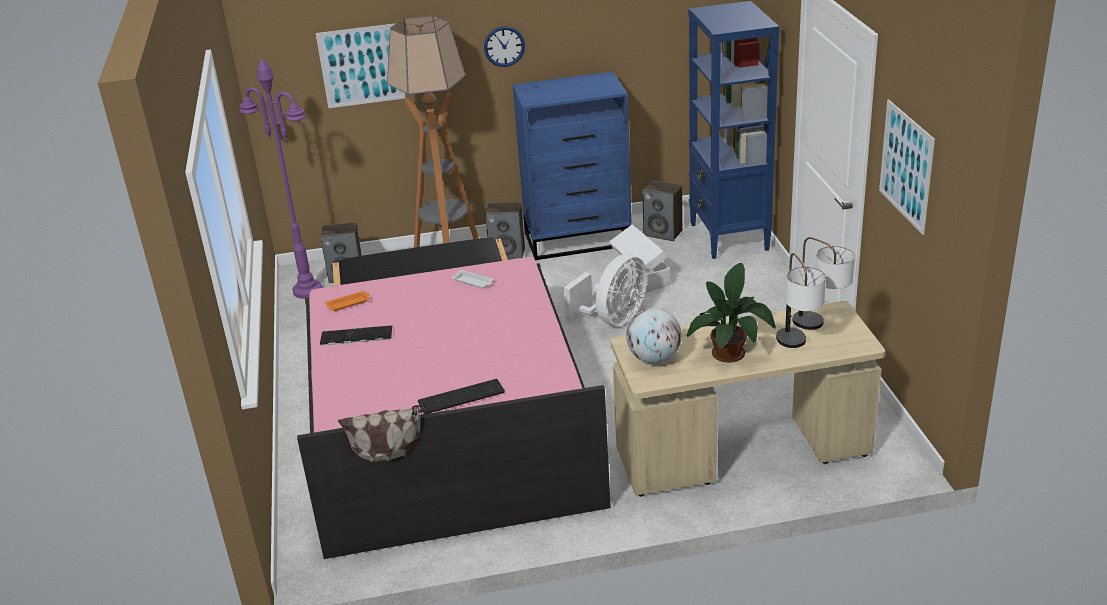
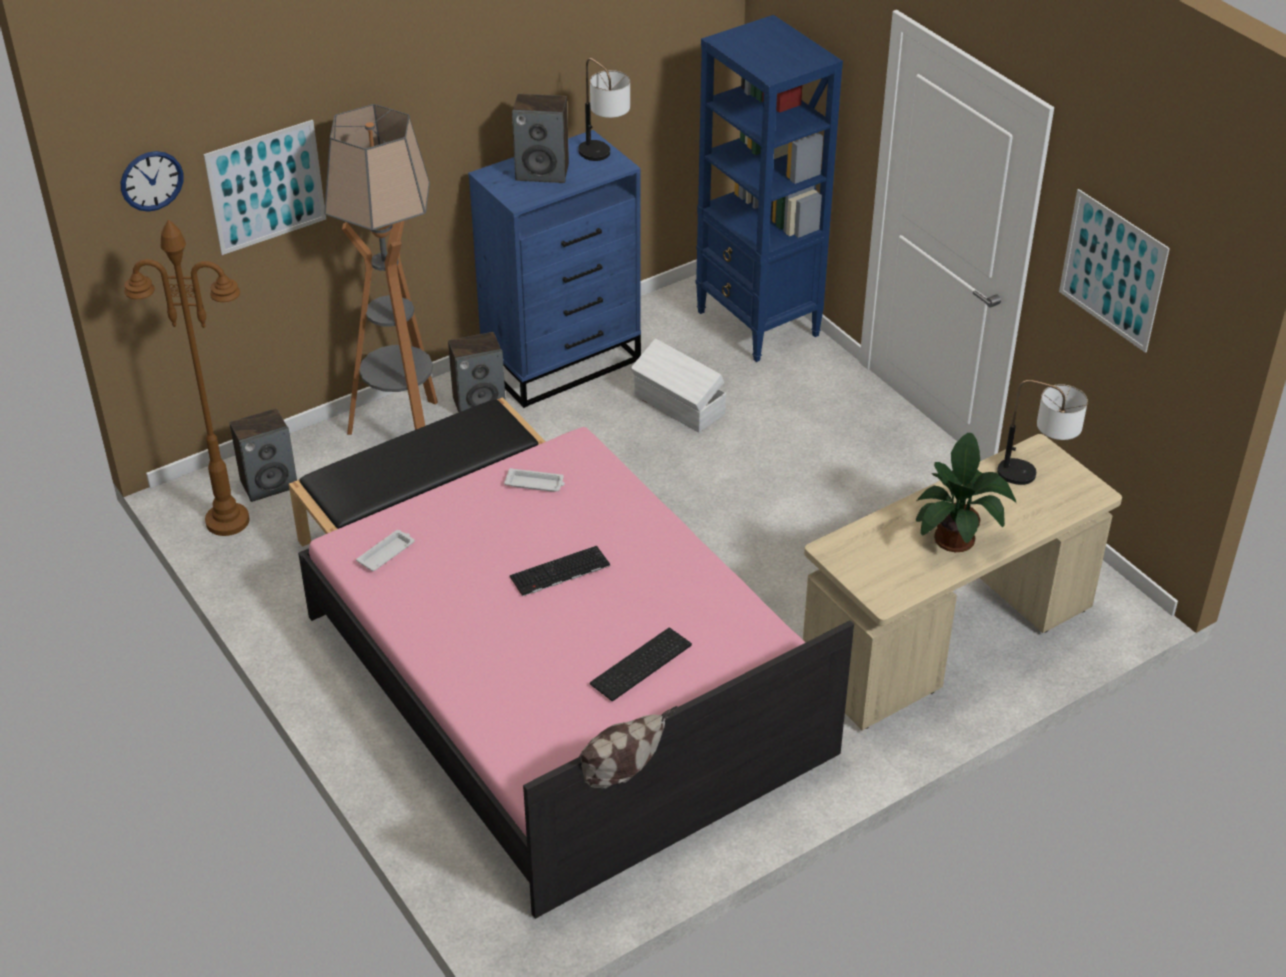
camera: 25 degrees left, 10 degrees up
(307, 291) = (227, 521): purple floor lamp -> brown floor lamp
(349, 303) = (387, 553): orange tray -> white tray
(355, 336) = (433, 604): keyboard -> keyboard (559, 572)
(504, 46) = (455, 122): wall clock -> wall clock (151, 181)
(613, 319) = (684, 481): white fan -> none
(654, 358) = (875, 565): globe -> none
(663, 233) = (670, 332): speaker -> speaker (543, 172)
(797, 347) = (1026, 513): table lamp -> table lamp (603, 159)

